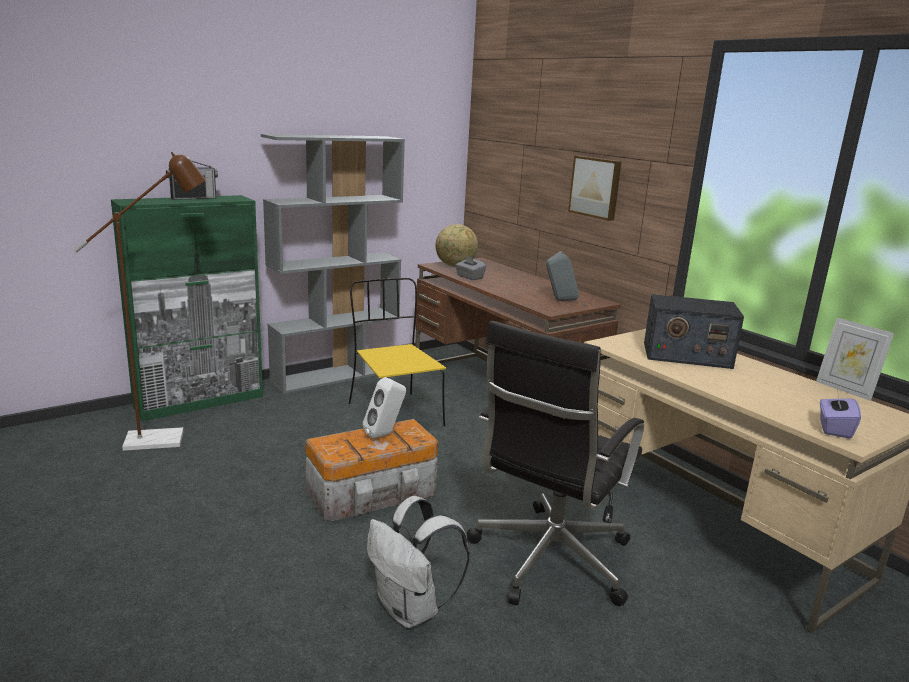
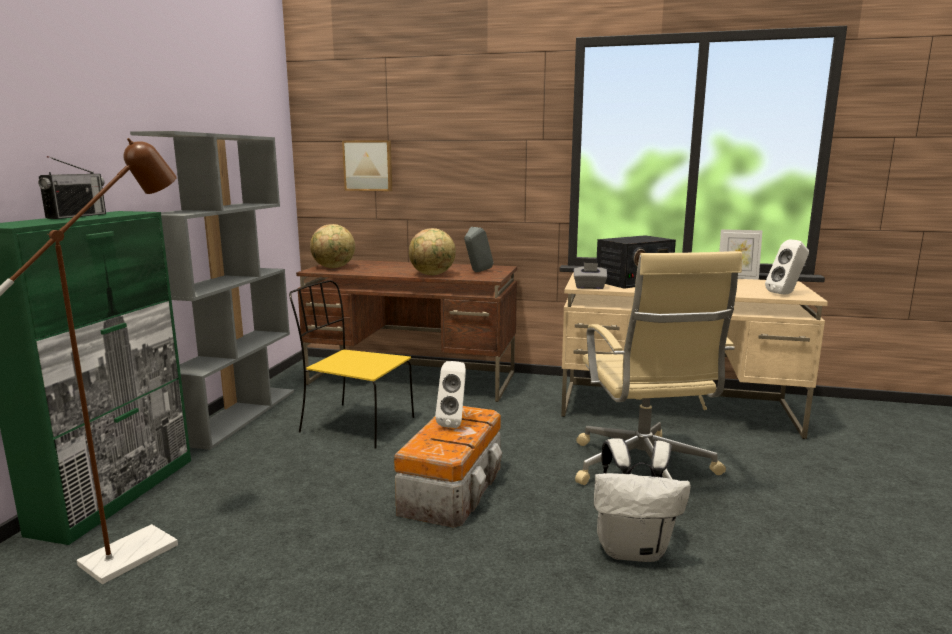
camera: 40 degrees left, 5 degrees down
(469, 277) = (369, 272): grey tissue box -> grey tissue box (589, 287)
(511, 293) = (432, 274): none -> globe
(548, 561) = (643, 470): black office chair -> beige office chair
(596, 187) = (471, 169): picture -> picture (368, 165)
(834, 428) = (786, 294): purple tissue box -> white speaker

